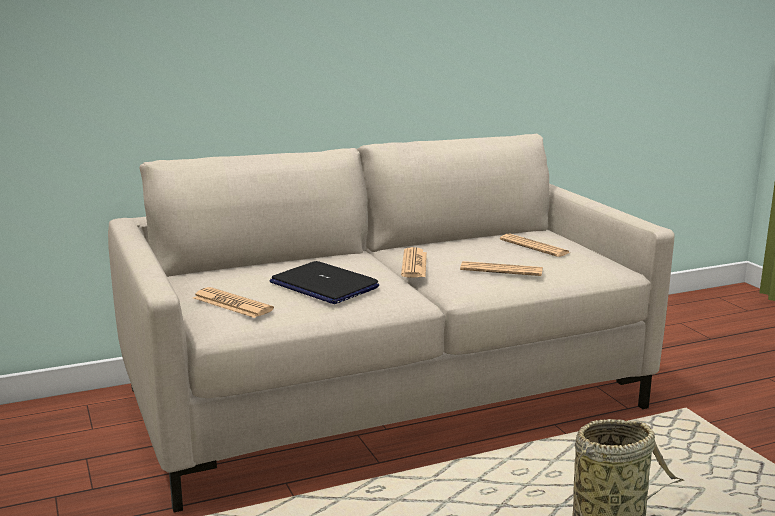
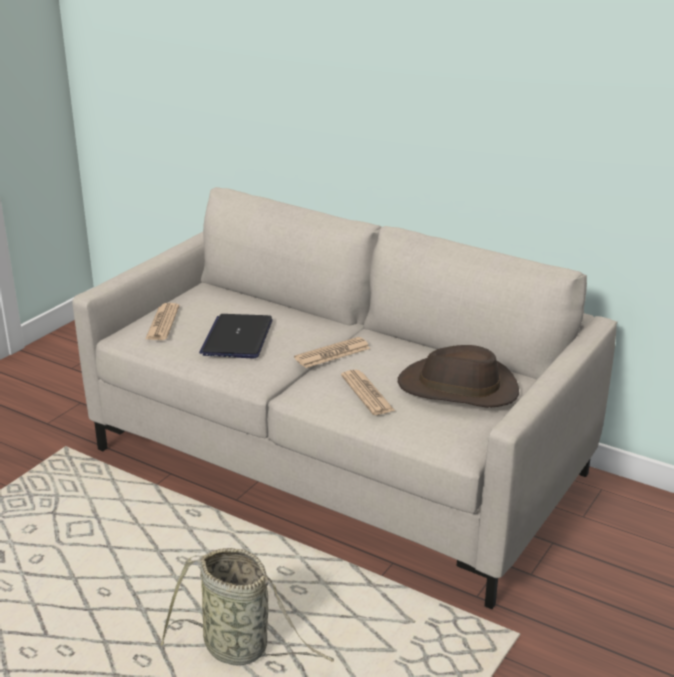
camera: 55 degrees right, 10 degrees up
(534, 246) = (458, 389): newspaper -> brown hat

